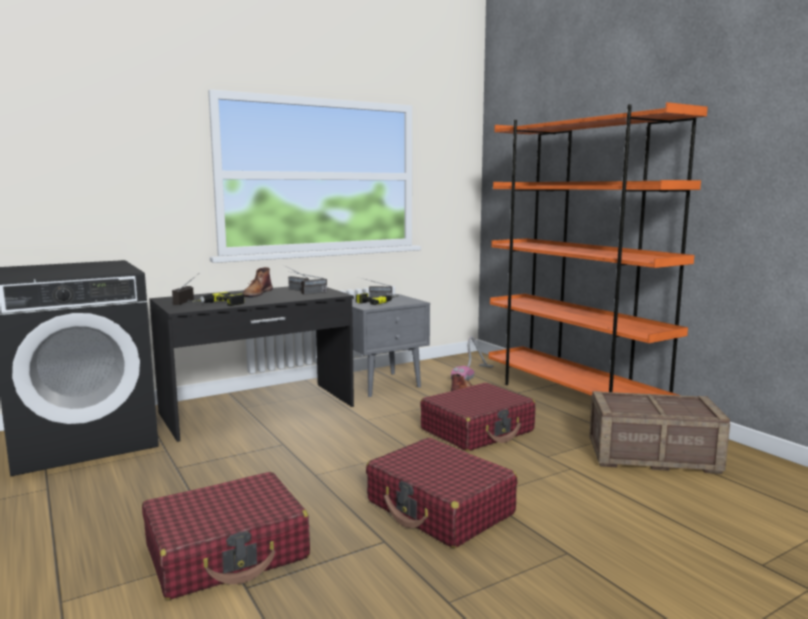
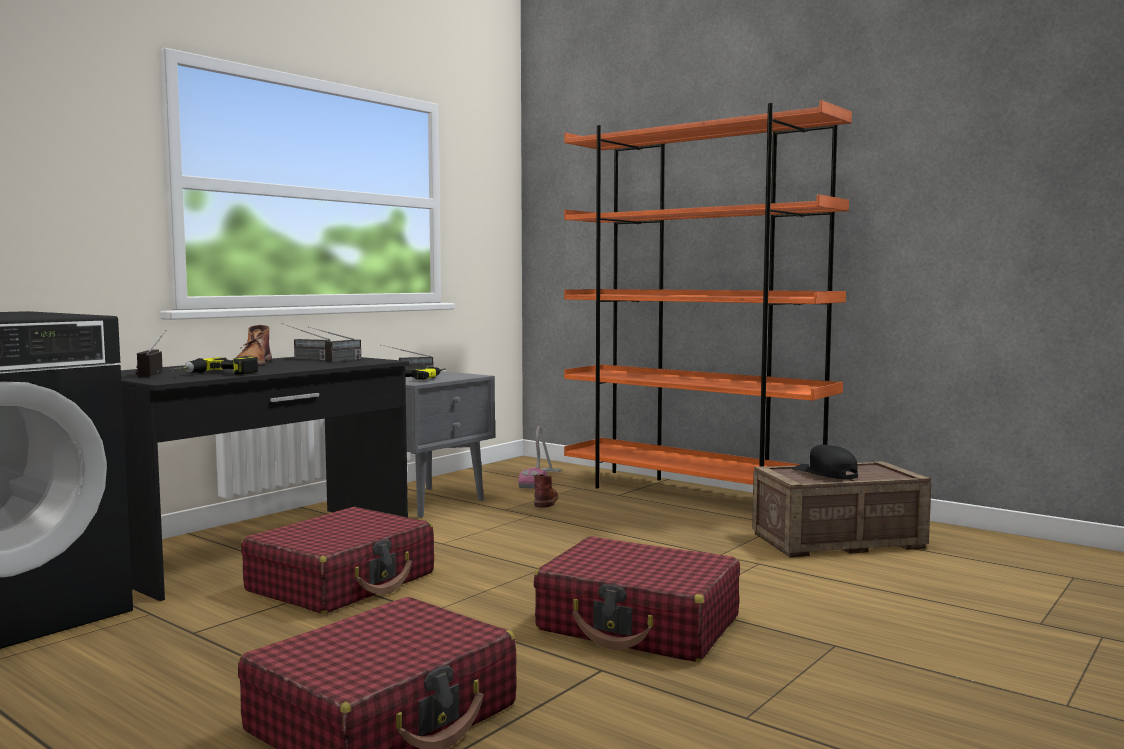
camera: 20 degrees left, 5 degrees down
(478, 430) = (607, 538): red suitcase -> red suitcase (343, 582)
(643, 404) = (825, 473): none -> black cap

